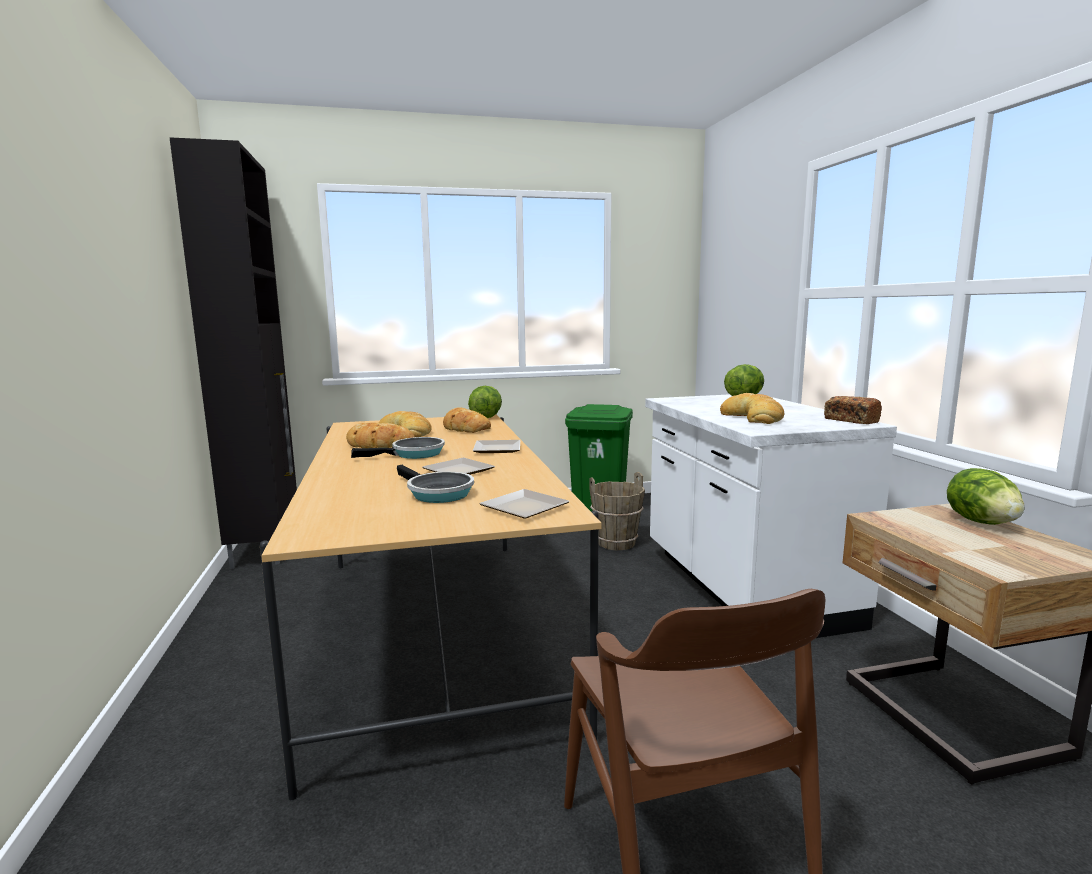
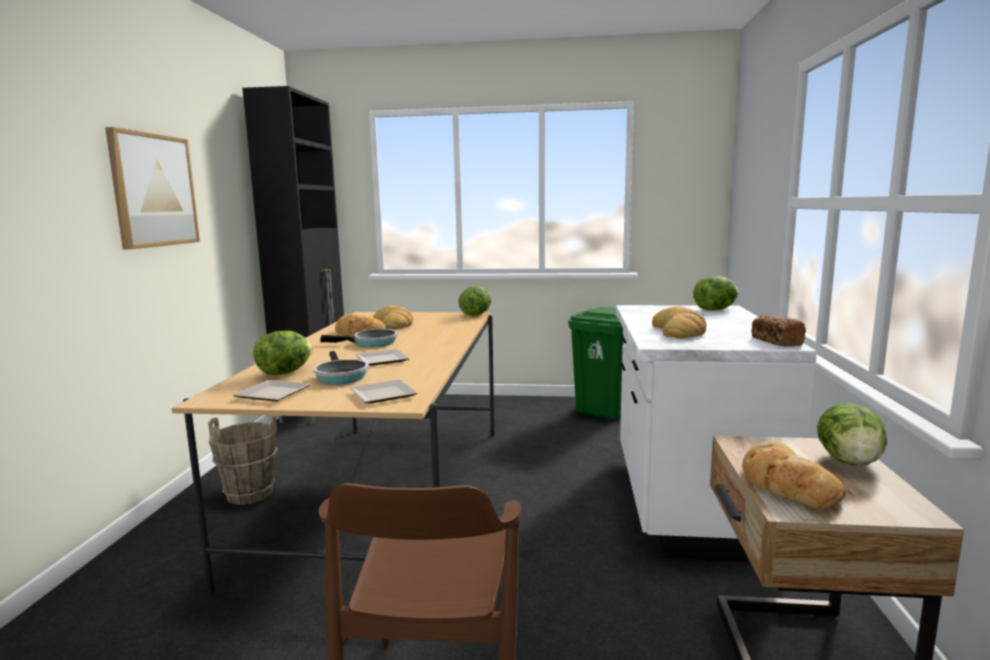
camera: 20 degrees right, 0 degrees up
(95, 263) = (153, 190): none -> picture
(357, 496) = (285, 372): none -> lettuce
(465, 428) = (444, 323): bread -> bread (786, 484)
(499, 449) = (442, 344): plate -> plate (276, 394)
(616, 543) = (597, 442): brown bucket -> brown bucket (249, 495)

